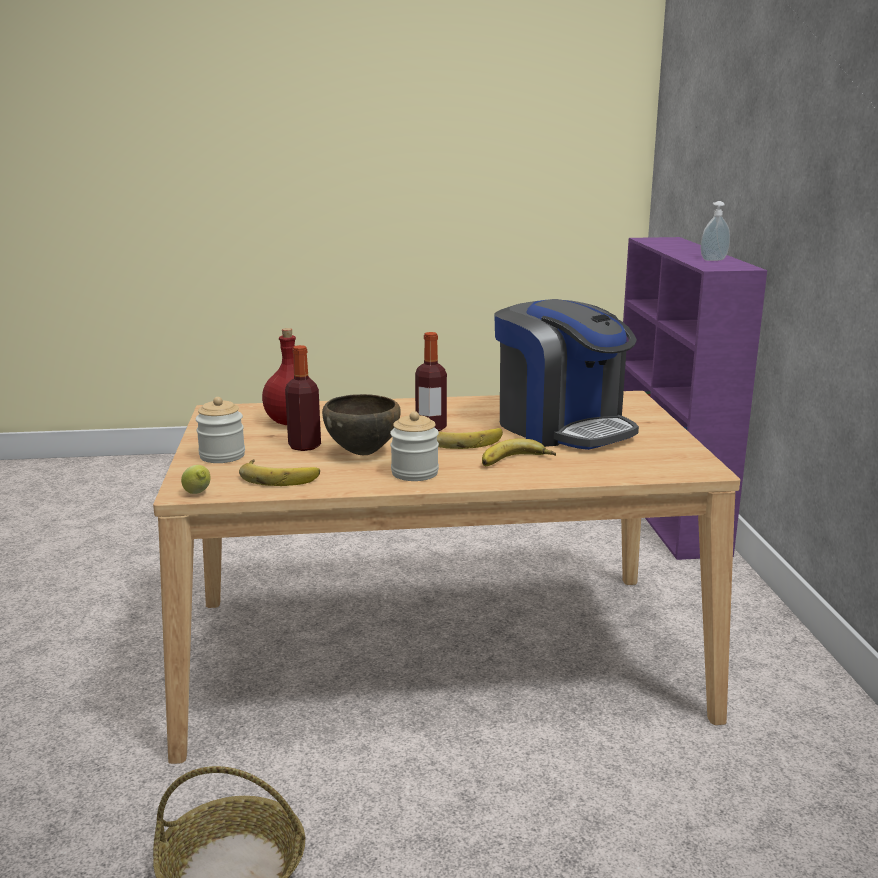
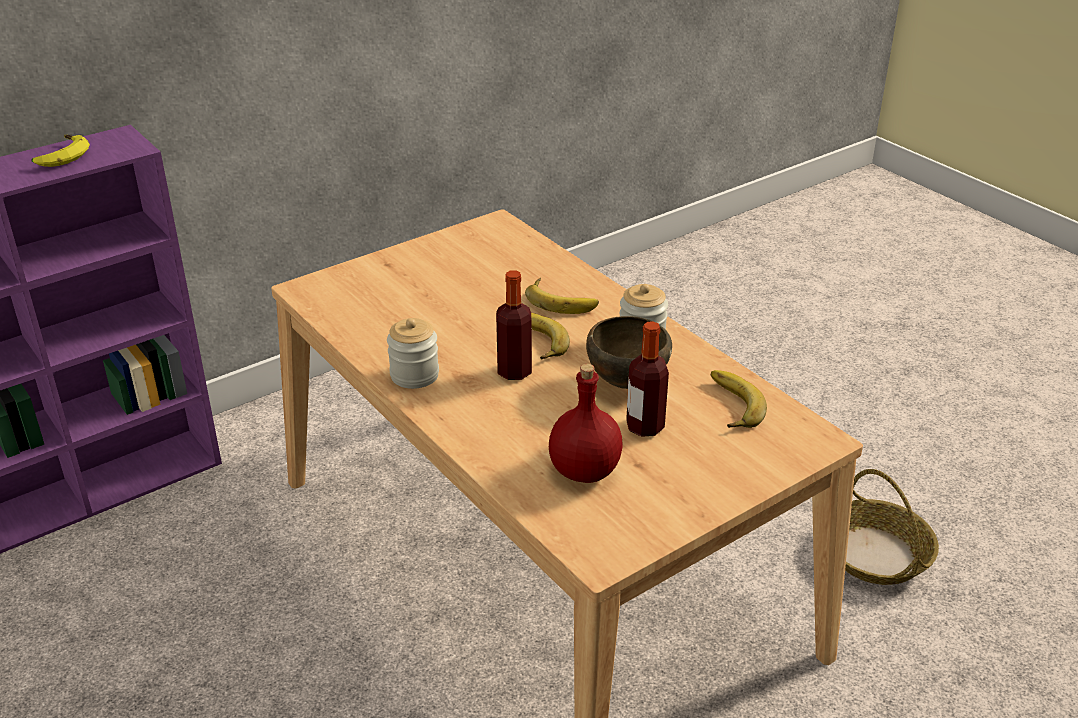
camera: 120 degrees left, 15 degrees up
(198, 494) = (816, 431): lemon -> none
(222, 456) = (726, 466): jar -> jar (414, 375)
(562, 427) = (445, 301): coffee machine -> none
(712, 259) = (60, 157): soap dispenser -> banana

